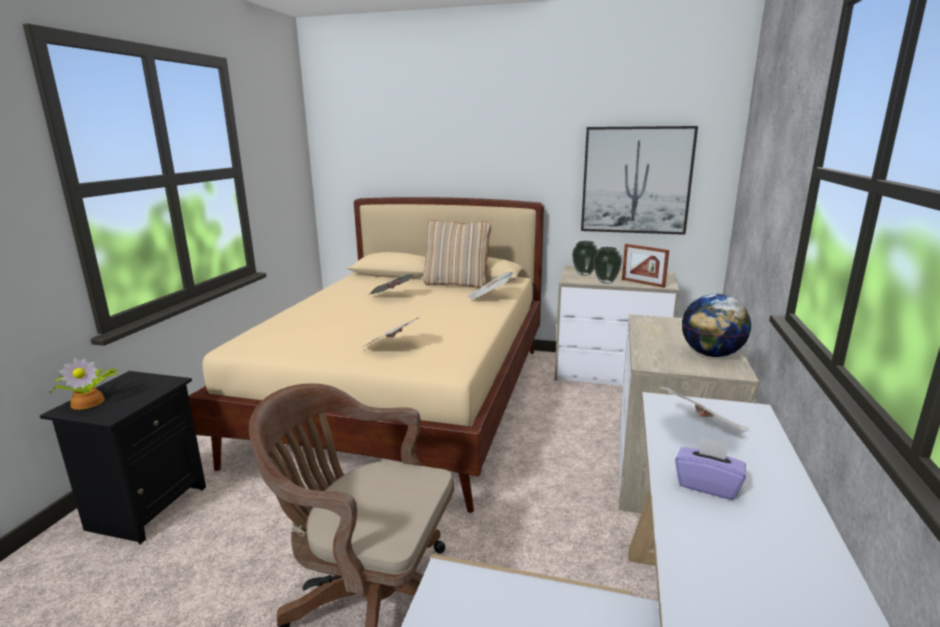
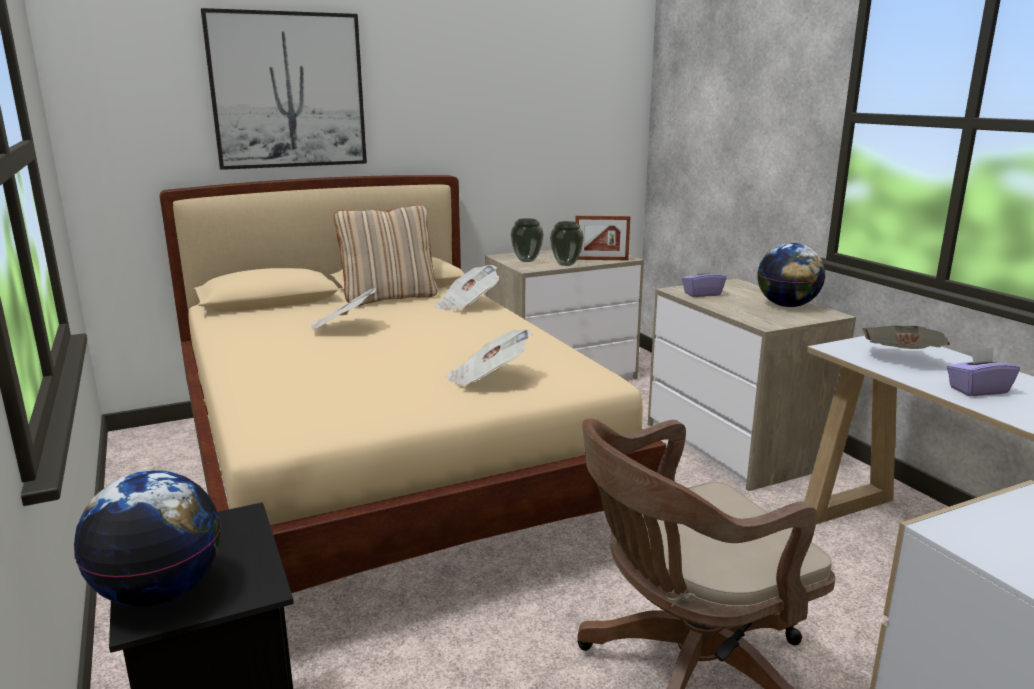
camera: 40 degrees left, 0 degrees up
(89, 401) = (160, 592): potted plant -> globe
(636, 180) = (554, 141): picture -> picture (288, 91)
(657, 326) = (702, 294): none -> purple tissue box

